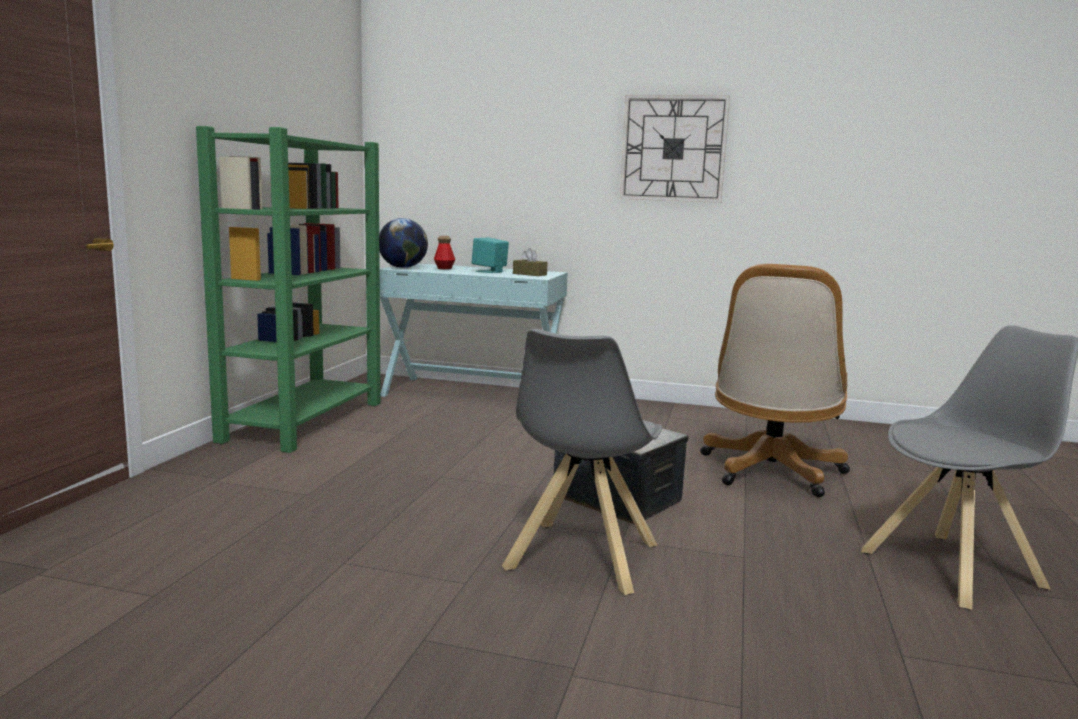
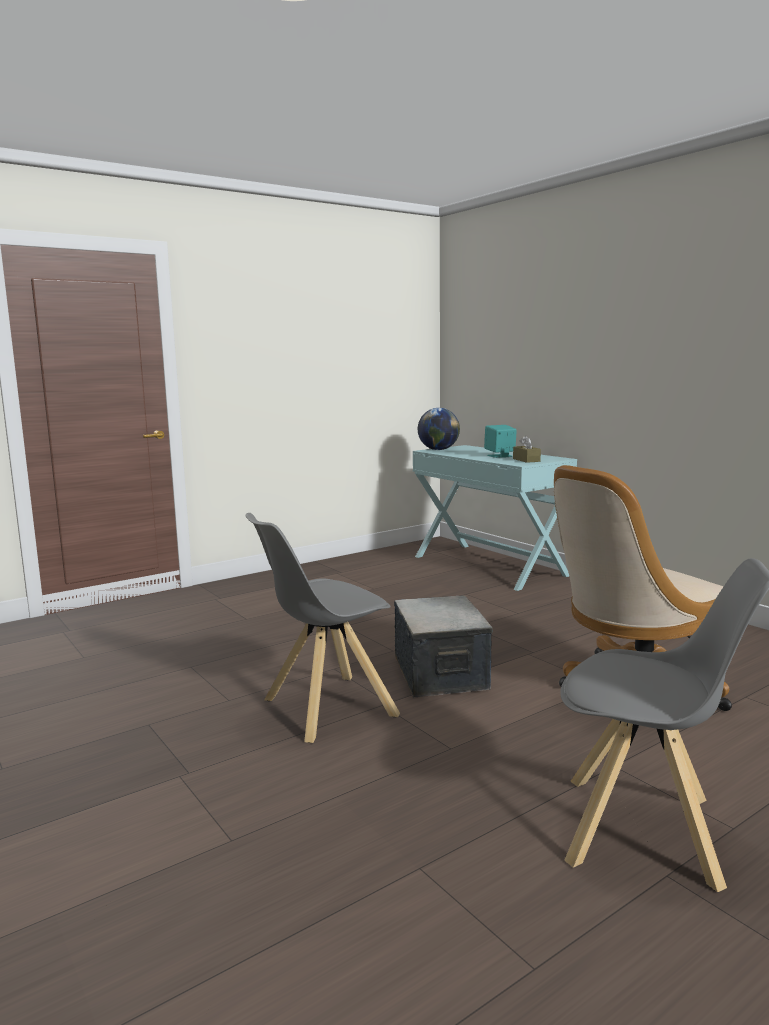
camera: 40 degrees right, 0 degrees up
(304, 421) = (331, 568): green bookcase -> none
(444, 268) = (470, 451): bottle -> none
(673, 149) = (673, 333): wall clock -> none

